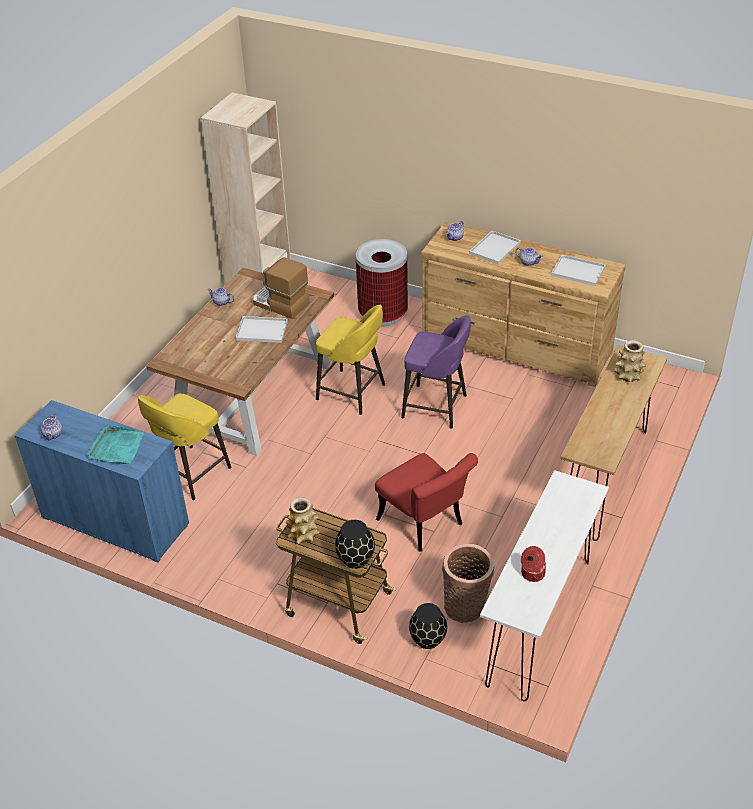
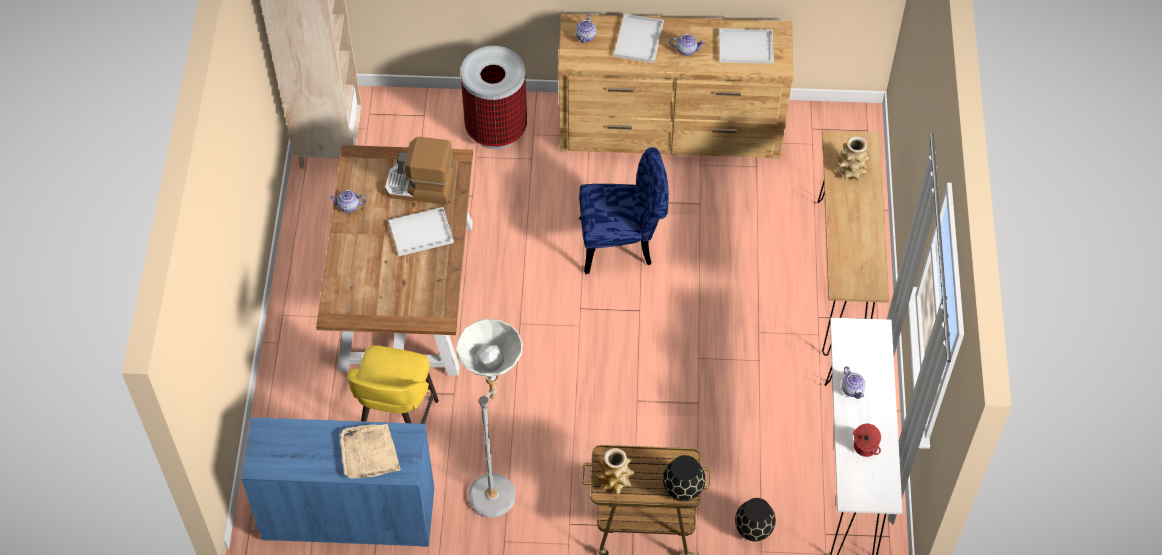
camera: 25 degrees left, 15 degrees up
(53, 434) = (286, 462): teapot -> teapot (852, 389)
(116, 447) = (369, 453): turquoise tray -> beige tray
(237, 540) = (498, 488): none -> grey floor lamp
(352, 393) = (520, 253): yellow stool -> none
(425, 525) = (686, 399): red chair -> none
(436, 407) = (623, 242): purple stool -> blue chair
(466, 607) = (773, 480): basket -> none

